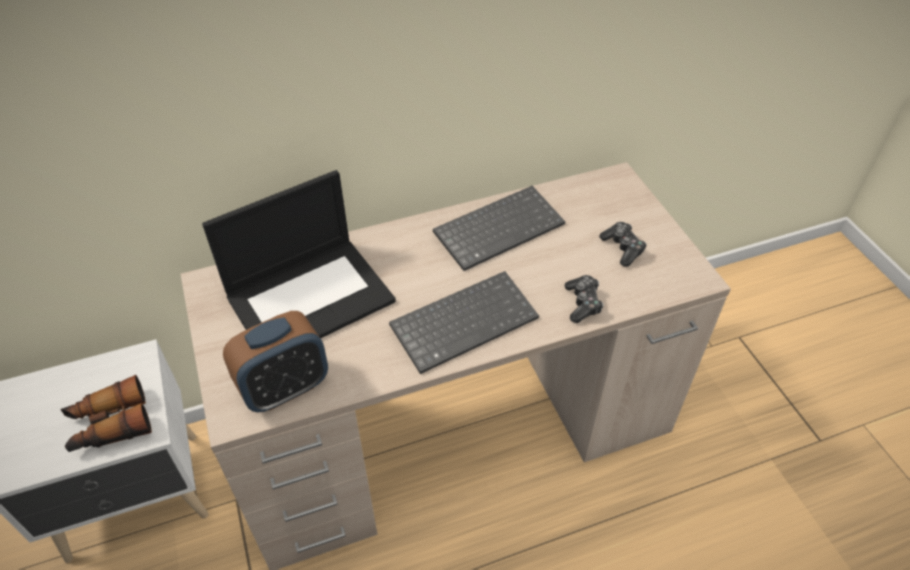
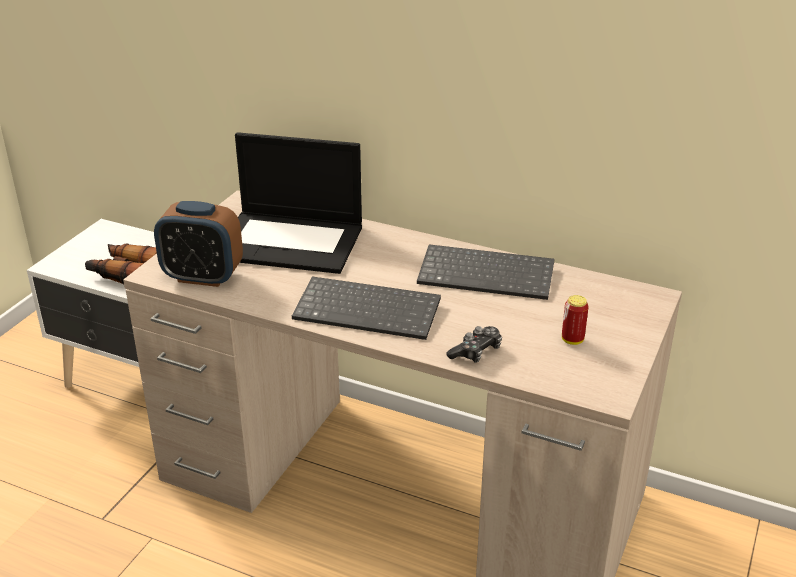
camera: 45 degrees right, 15 degrees down
(622, 248) = (572, 340): game controller -> can

